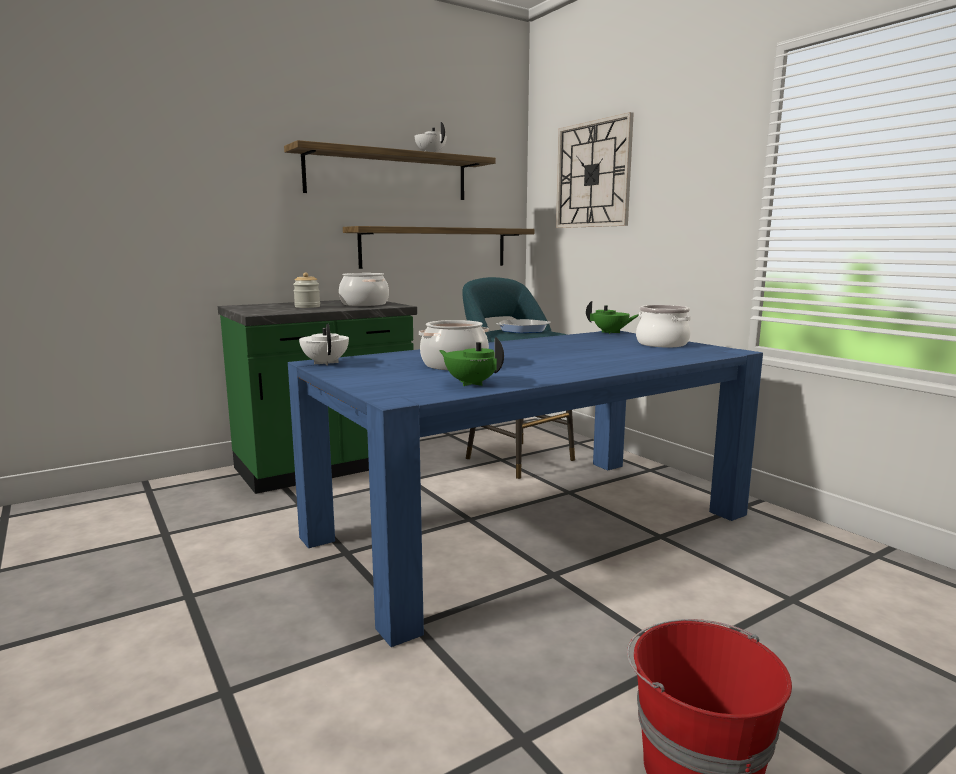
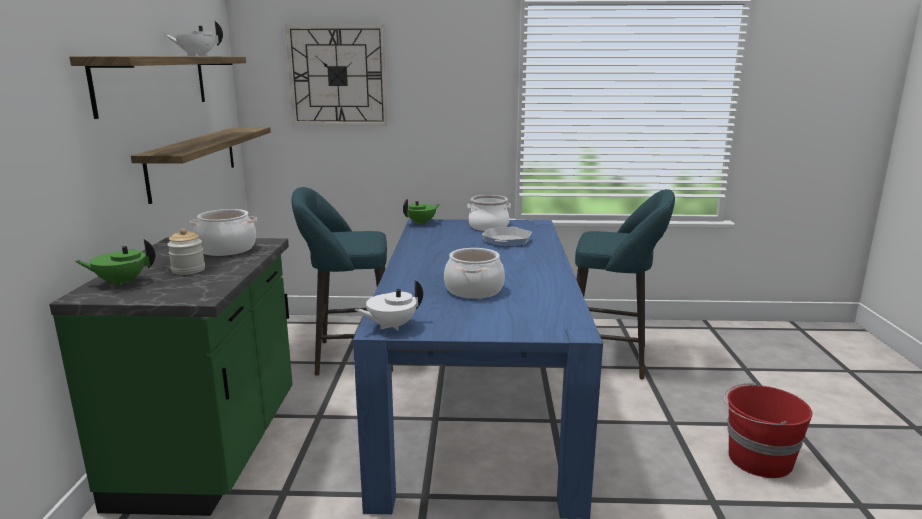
camera: 55 degrees left, 5 degrees up
(325, 363) = (391, 326): white teapot -> white teapot turned 45 degrees counterclockwise
(471, 383) = (548, 301): green teapot -> green teapot (121, 282)
(523, 330) = (350, 236): frying pan -> frying pan (506, 241)
(769, 571) = (612, 358): none -> turquoise stool

